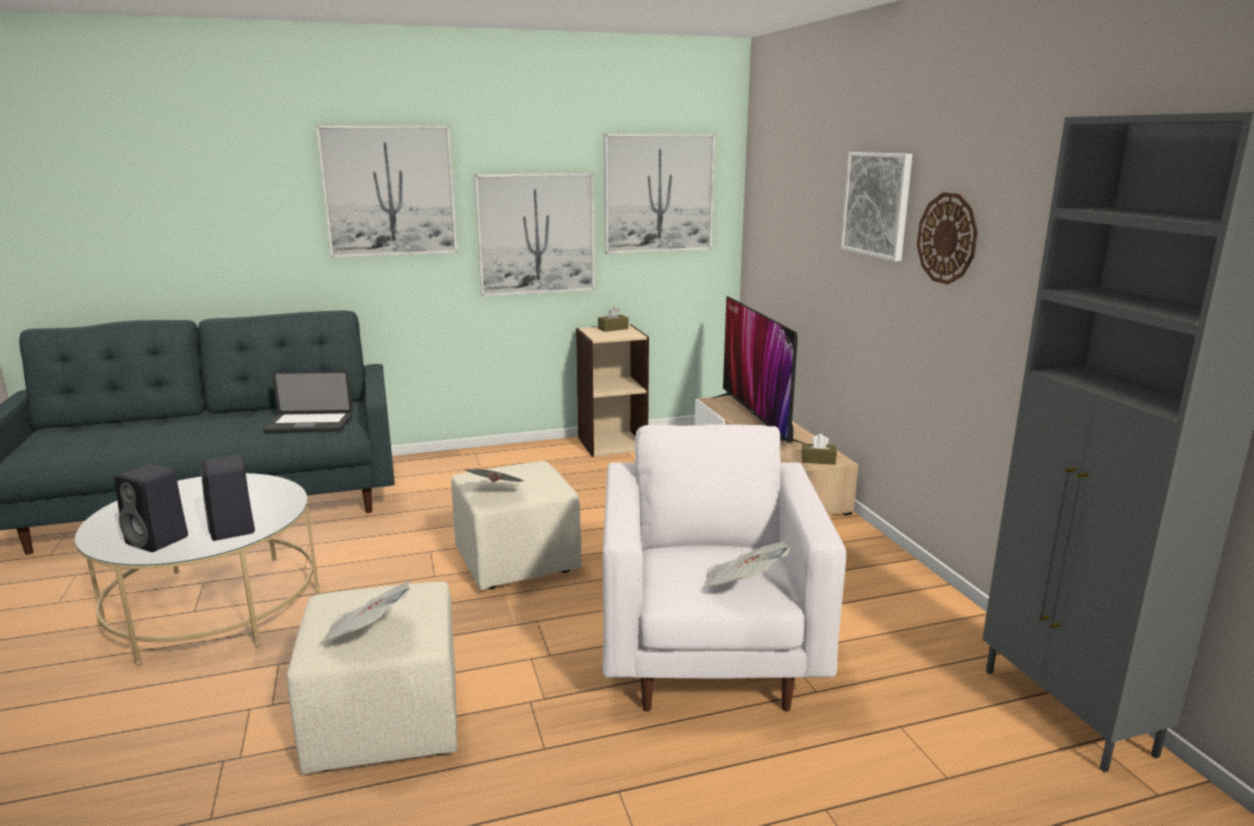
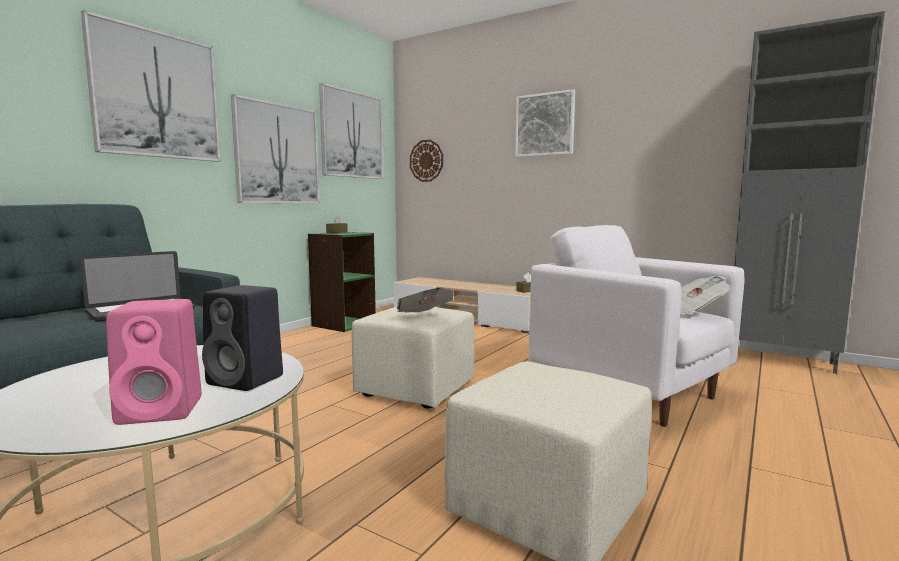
camera: 40 degrees left, 10 degrees down
(159, 540) = (163, 410): black speaker -> pink speaker
(367, 634) = (583, 392): newspaper -> none
(612, 444) = (343, 324): beige bookcase -> green bookcase
(756, 419) = (452, 283): television -> none
(947, 238) = (613, 132): wall clock -> wall clock (426, 161)

